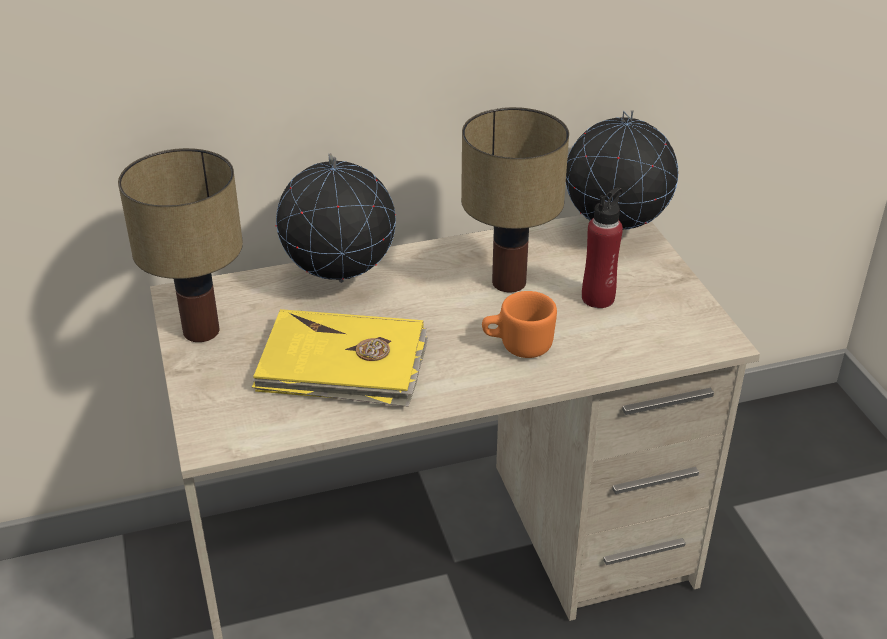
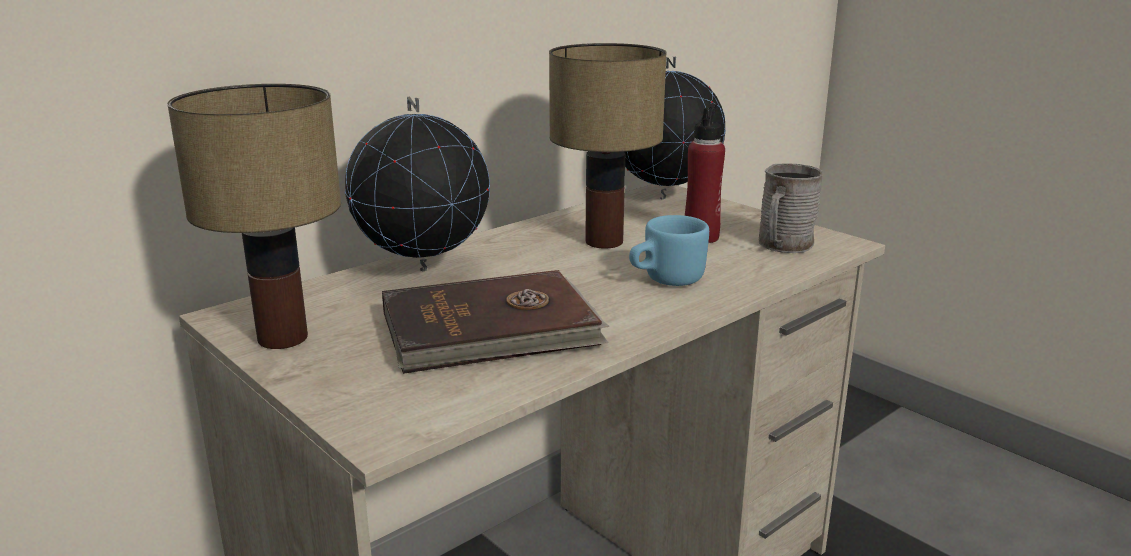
camera: 25 degrees left, 15 degrees down
(343, 365) = (491, 330): yellow book -> brown book
(517, 346) = (665, 280): orange mug -> blue mug
(660, 329) = (783, 246): none -> grey mug

